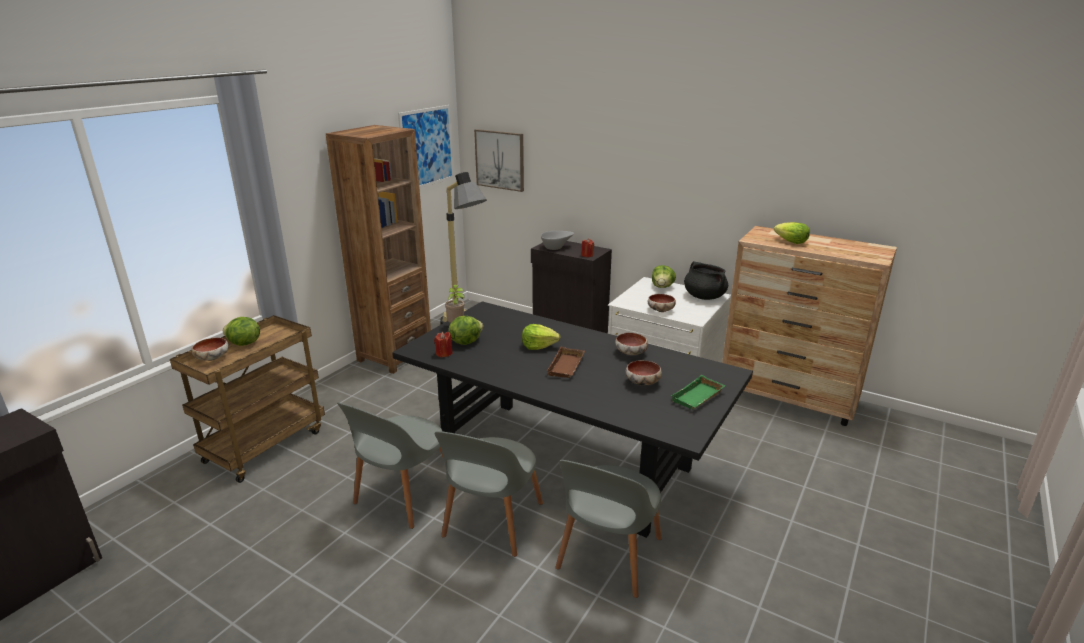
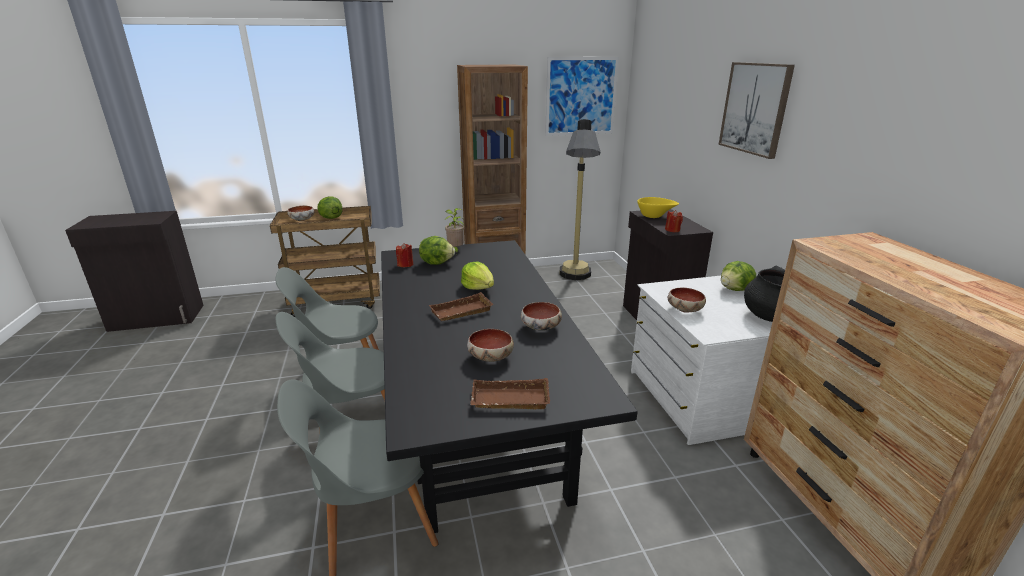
camera: 45 degrees right, 0 degrees up
(500, 160) = (649, 117): picture -> picture (755, 108)
(556, 247) = (655, 216): grey bowl -> yellow bowl
(698, 398) = (509, 401): green tray -> brown tray
(791, 242) = (883, 261): lettuce -> none

